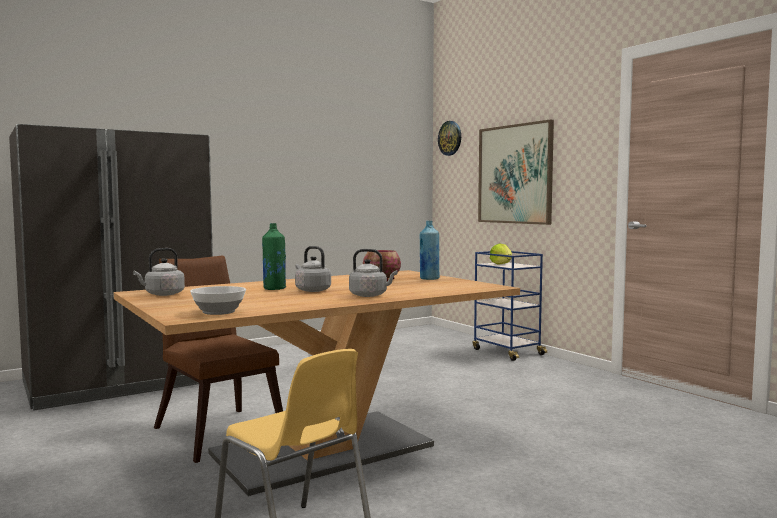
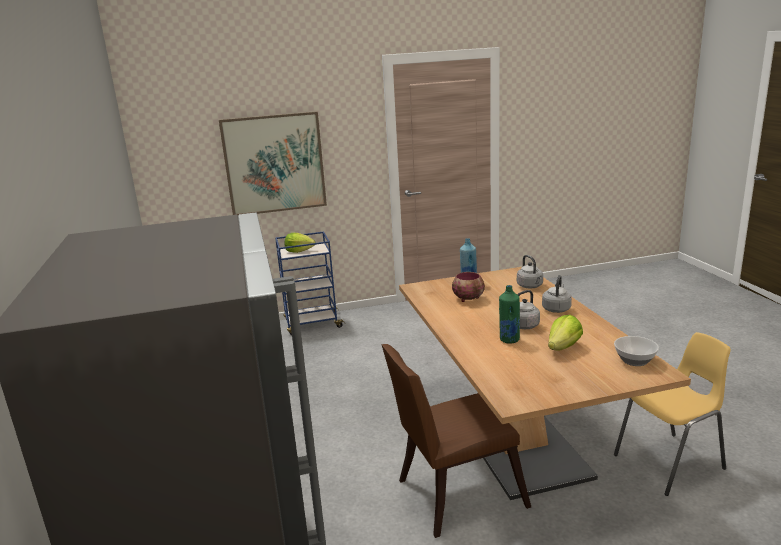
camera: 70 degrees left, 15 degrees up
(162, 294) = (532, 388): grey kettle -> grey kettle (530, 286)
(256, 298) = (563, 347): none -> lettuce
(450, 138) = (161, 129): wall clock -> none

